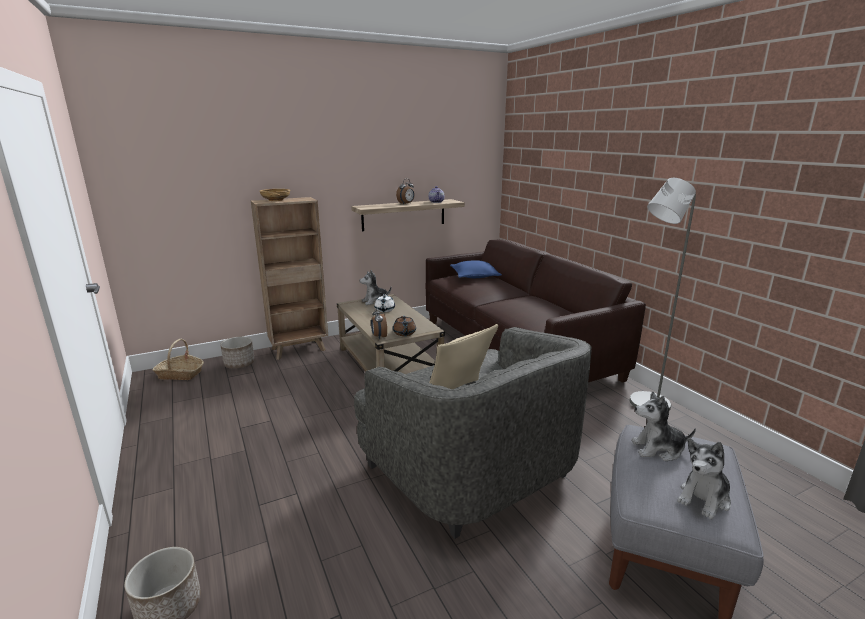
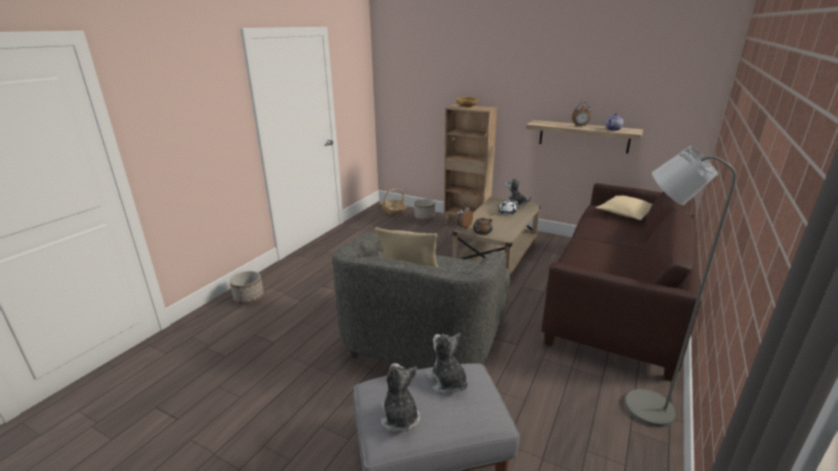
camera: 55 degrees right, 5 degrees up
(474, 276) = (626, 213): blue pillow -> beige pillow
(704, 498) = (399, 417): plush toy -> plush toy turned 60 degrees clockwise

